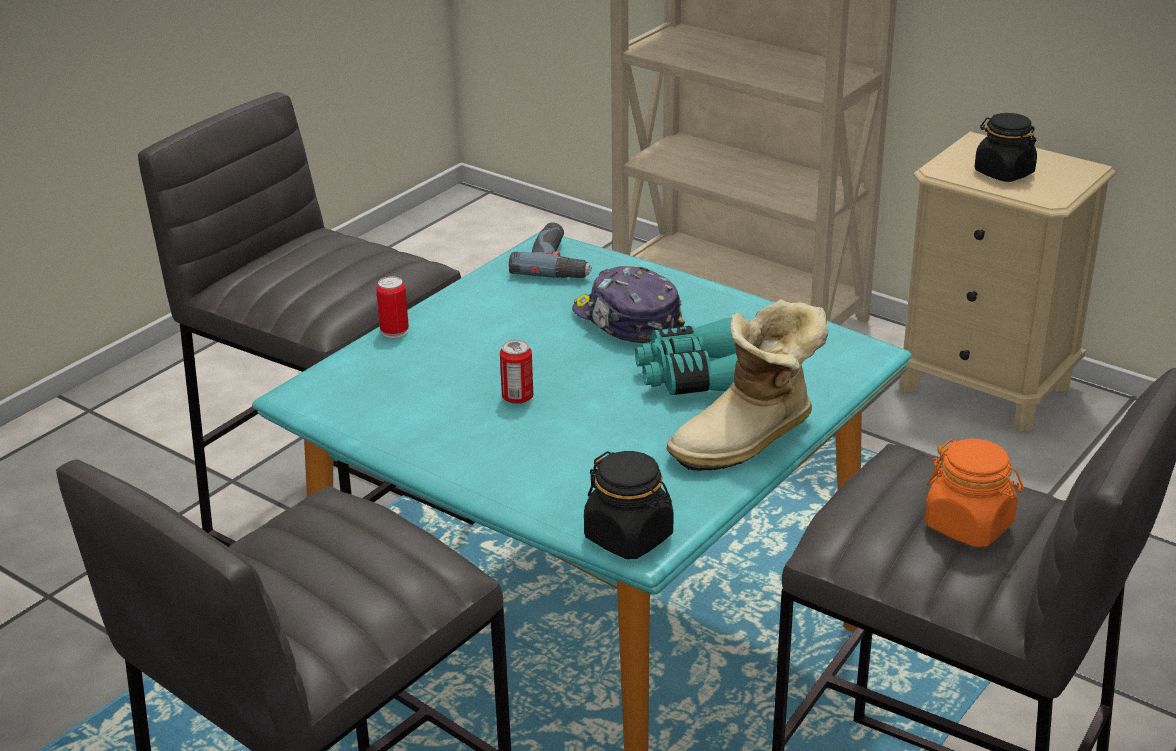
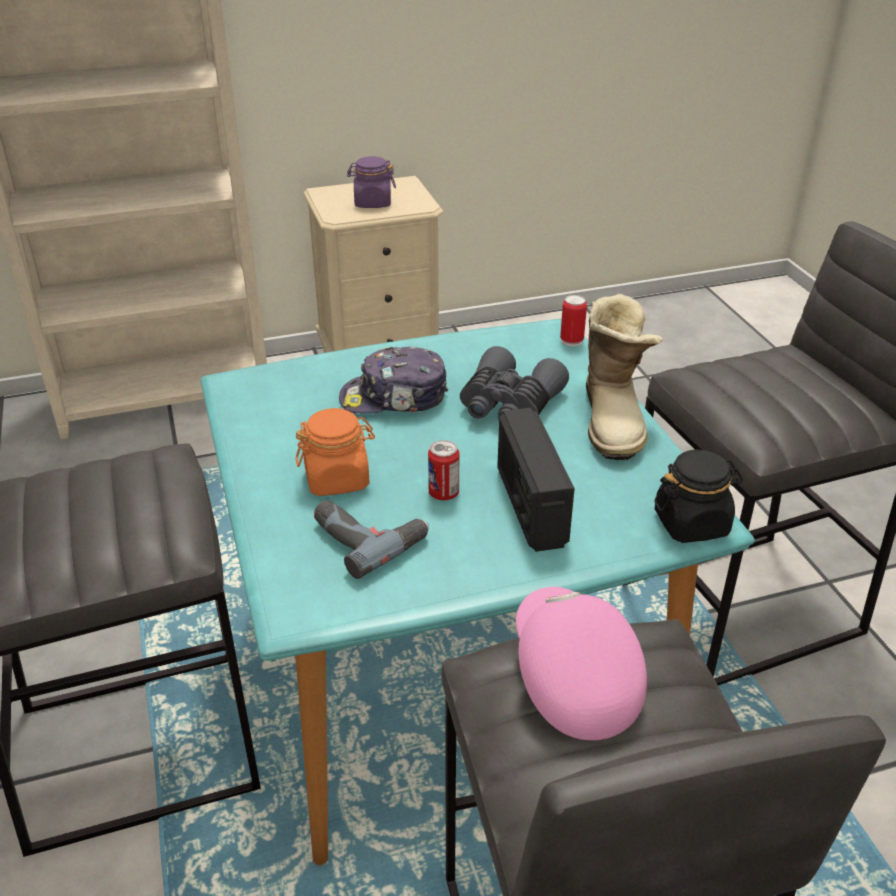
camera: 55 degrees left, 5 degrees up
(341, 535) = (571, 678): none -> pink cap
(394, 331) = (256, 513): can -> can (571, 340)
(551, 444) = (530, 505): none -> radio
(559, 262) = (265, 389): power drill -> power drill (368, 537)
(695, 377) = (508, 404): turquoise binoculars -> grey binoculars
(969, 525) = (798, 385): orange jar -> orange jar (337, 479)
(1003, 173) = (372, 203): black jar -> purple jar

